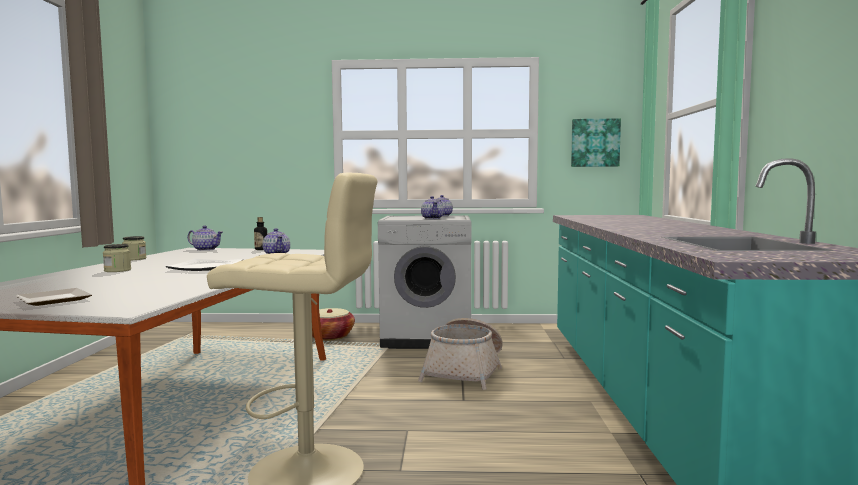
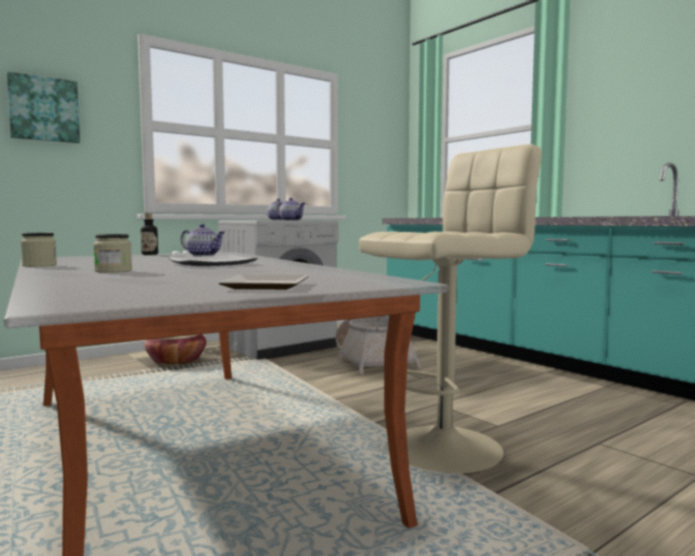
camera: 40 degrees left, 0 degrees up
(206, 249) = (72, 257): teapot -> none
(595, 143) = (377, 158): picture -> picture (43, 109)

